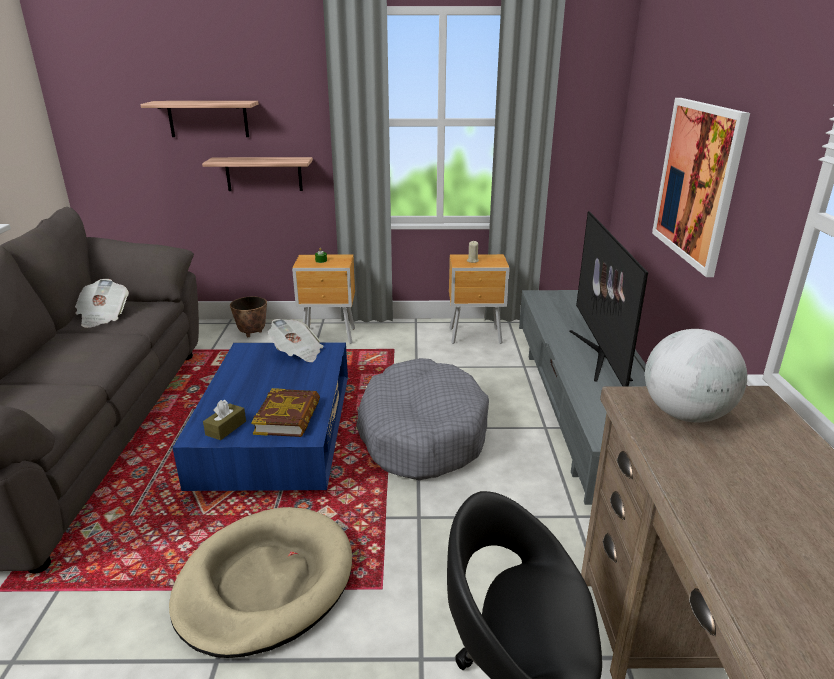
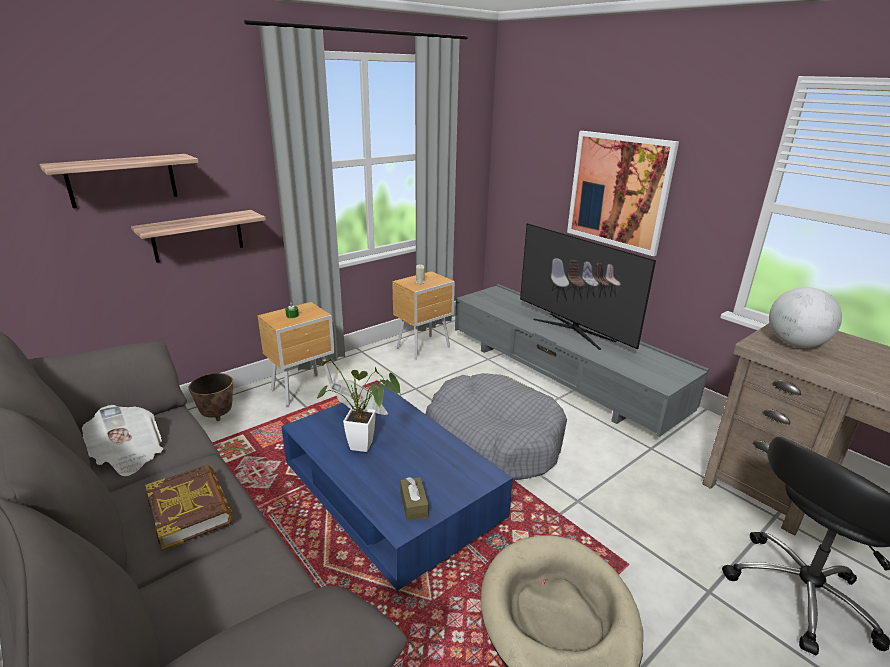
camera: 40 degrees left, 0 degrees up
(260, 378) = (366, 447): none -> potted plant
(288, 417) = (449, 469): book -> book (191, 510)

